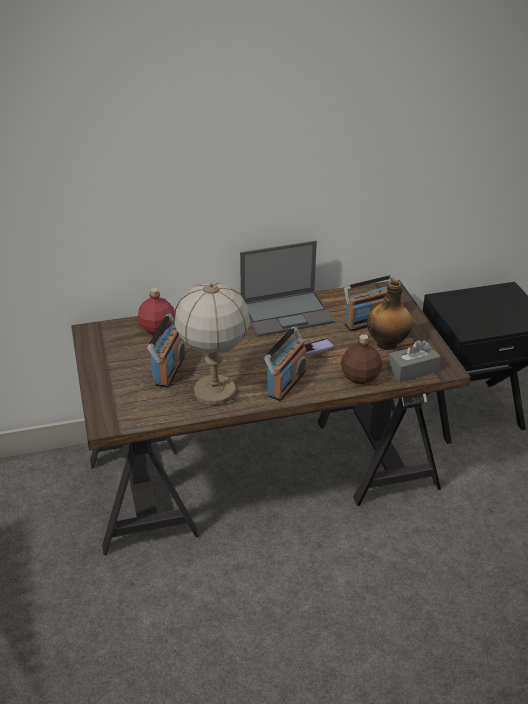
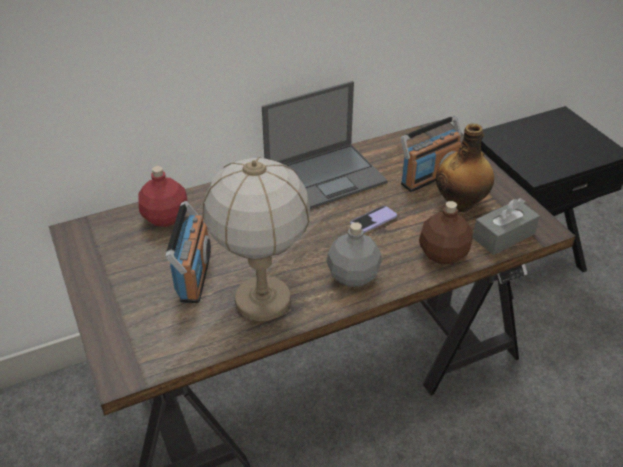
camera: 10 degrees left, 5 degrees up
(286, 383) = (353, 275): radio -> grey bottle

